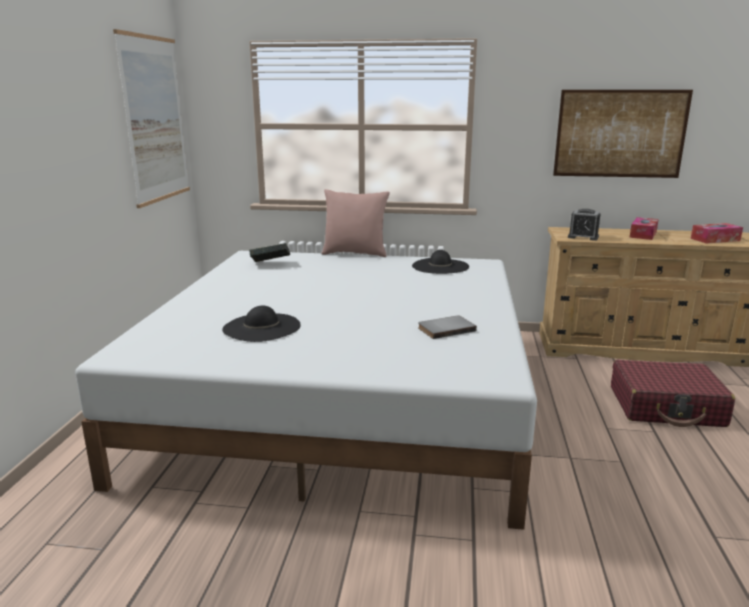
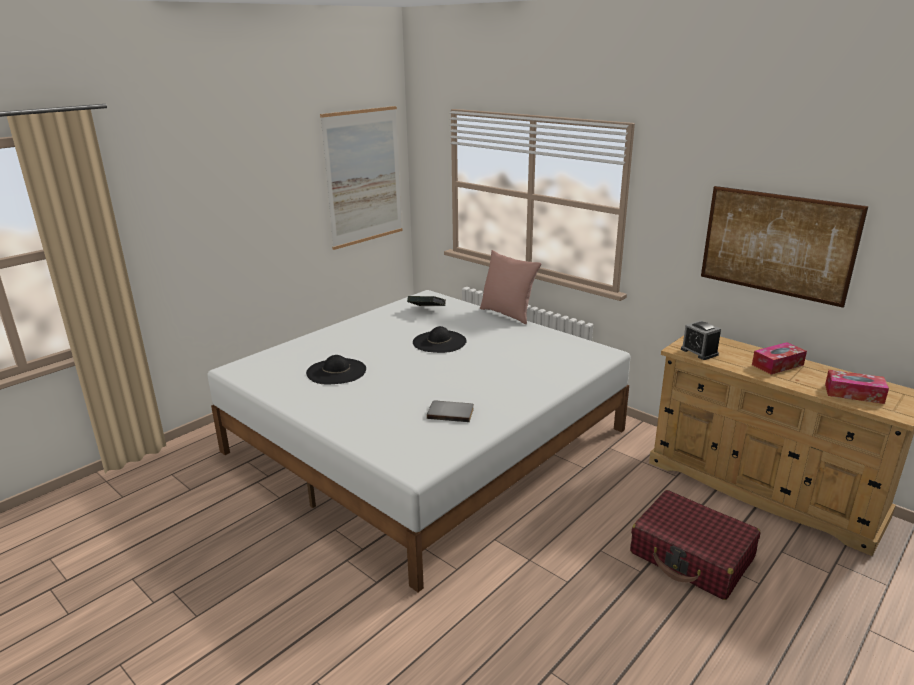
camera: 35 degrees right, 5 degrees up
(440, 266) = (555, 347): black hat -> black hat (439, 342)

